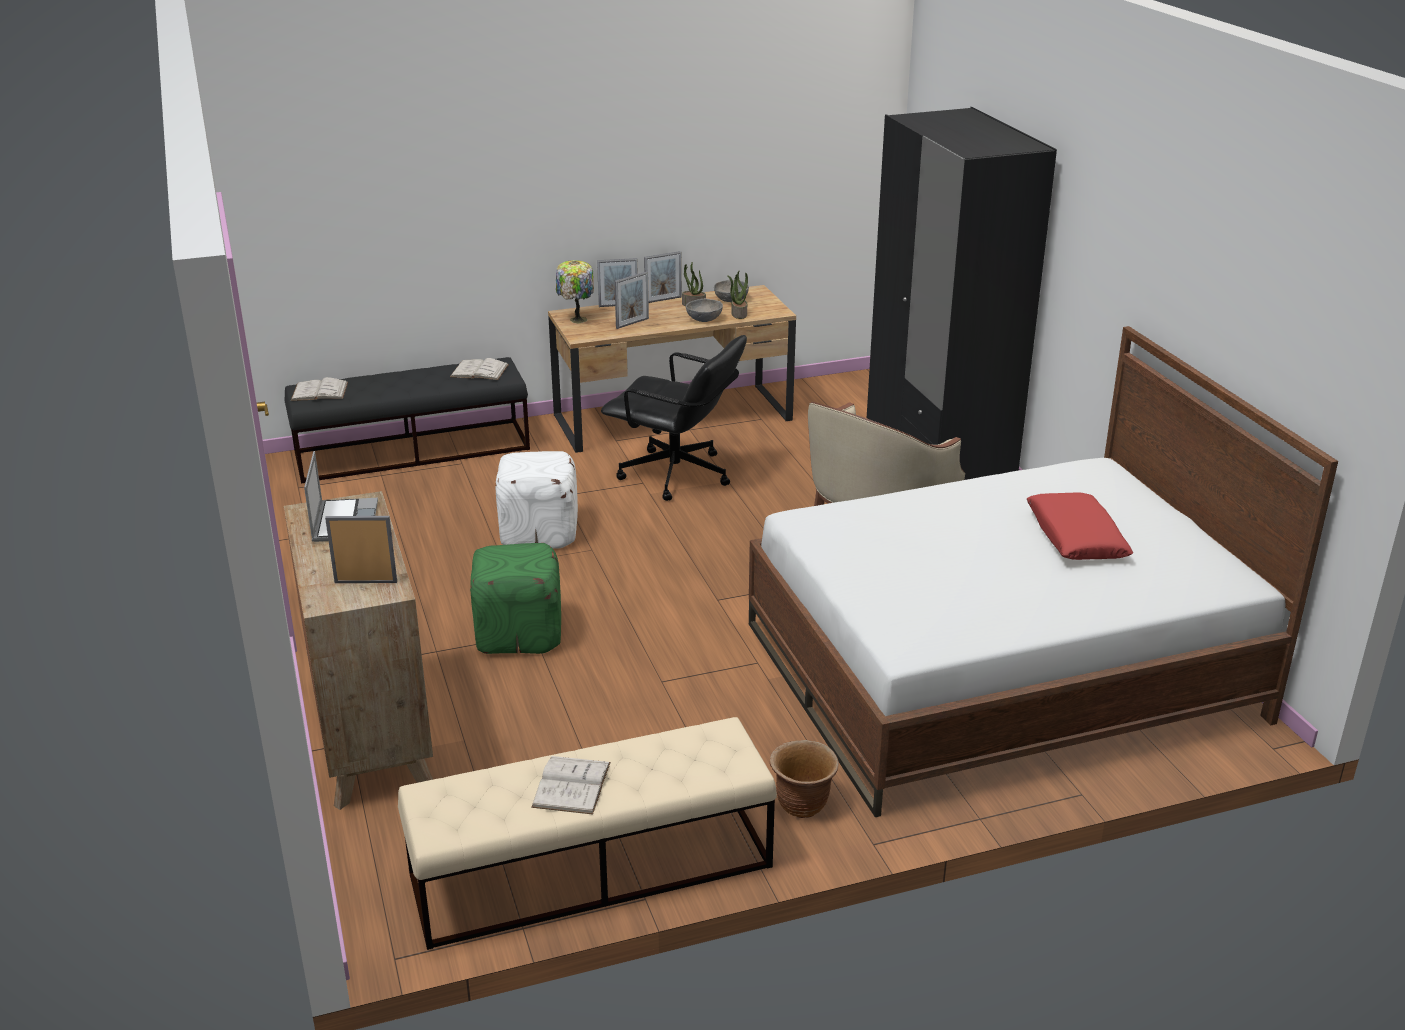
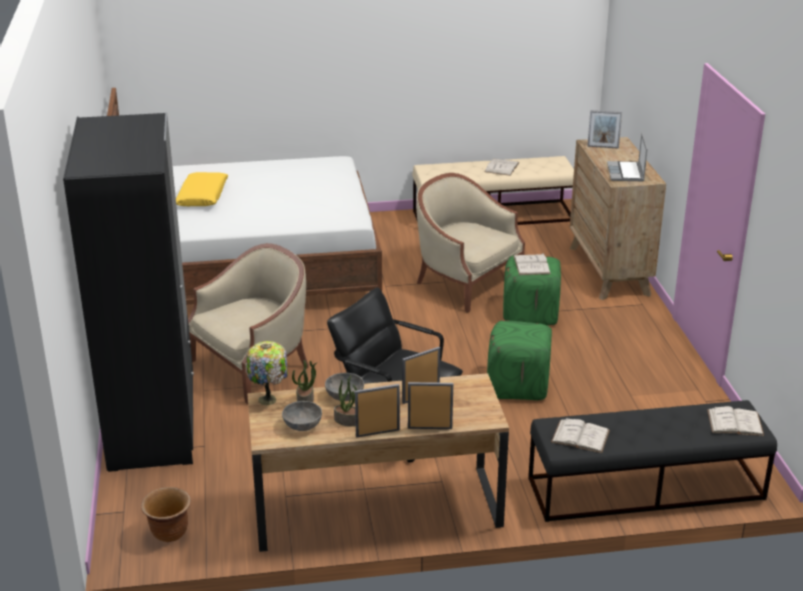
camera: 170 degrees left, 0 degrees up
(516, 560) = (531, 265): none -> white book
(539, 532) = (518, 386): white ottoman -> green ottoman
(577, 319) = (478, 409): table lamp -> table lamp (269, 400)
(626, 681) = (465, 283): none -> beige armchair
(802, 804) = (390, 228): brown planter -> brown planter (170, 533)
(1075, 538) = (202, 196): red pillow -> yellow pillow

